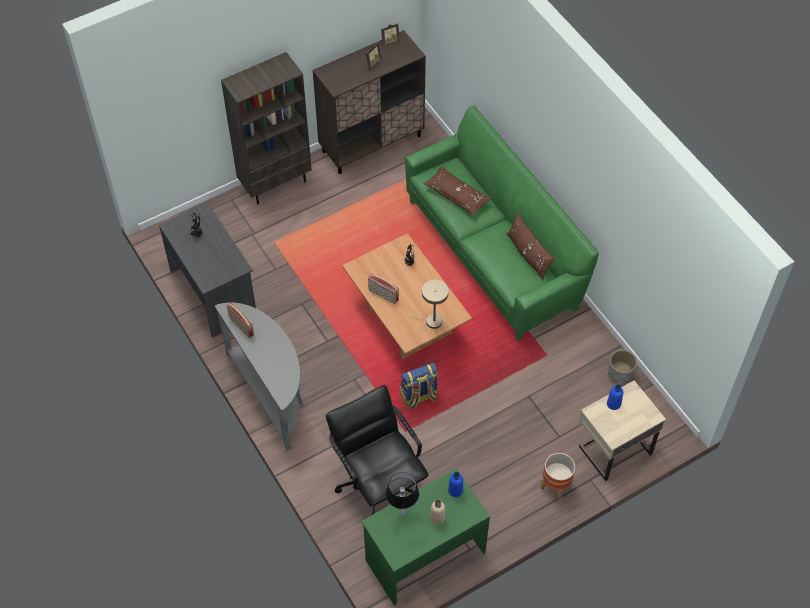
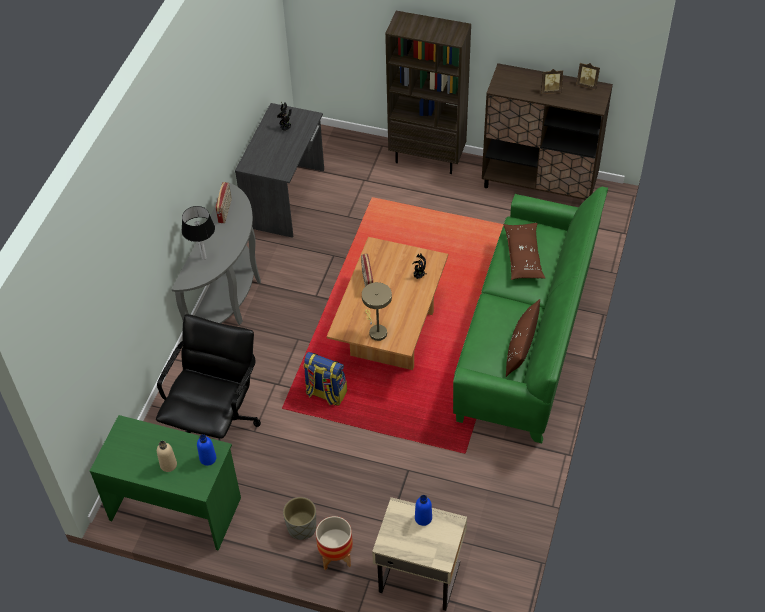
camera: 50 degrees right, 5 degrees down
(402, 512) = (151, 436): table lamp -> table lamp (203, 258)
(620, 375) = (504, 524): grey planter -> grey planter (301, 528)

